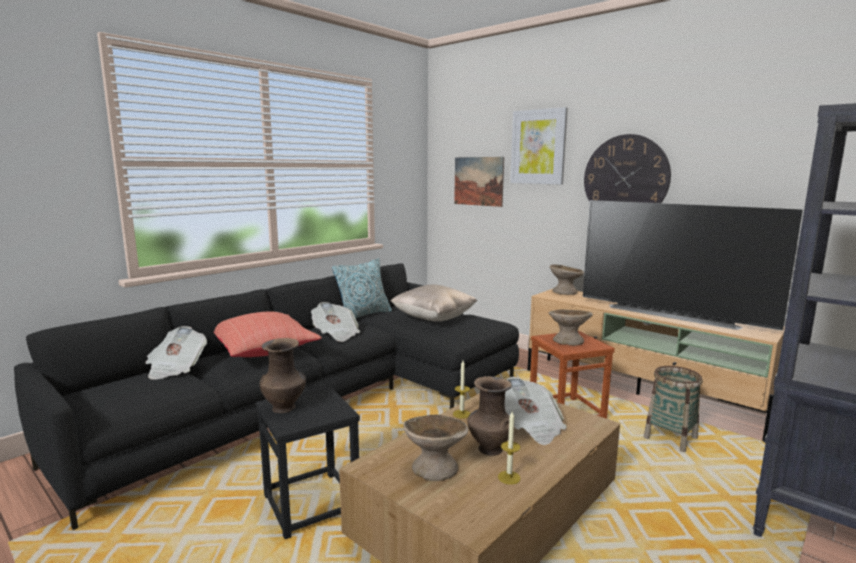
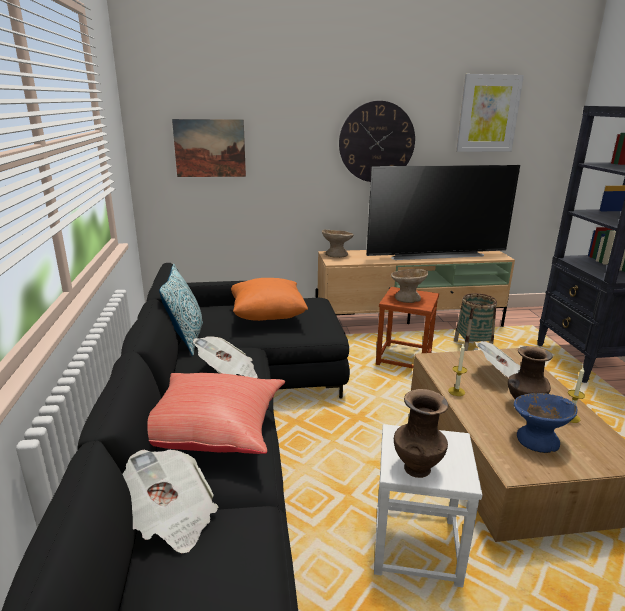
camera: 50 degrees left, 10 degrees up
(312, 504) = (416, 546): black stool -> white stool
(433, 319) = (267, 316): beige pillow -> orange pillow
(435, 468) = (538, 440): beige bowl -> blue bowl
(538, 147) = (286, 109): picture -> picture (488, 114)

